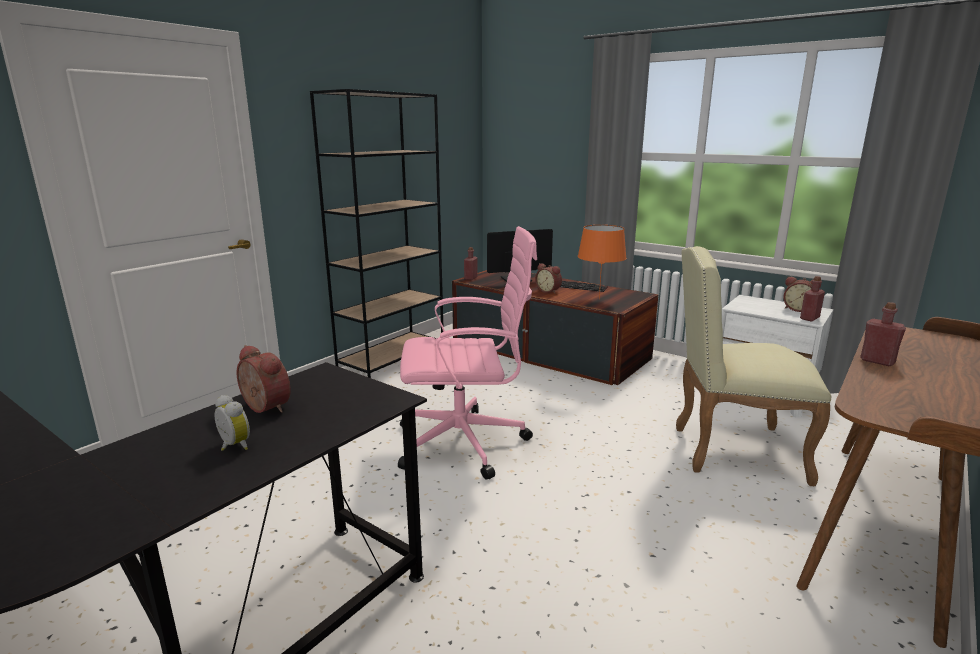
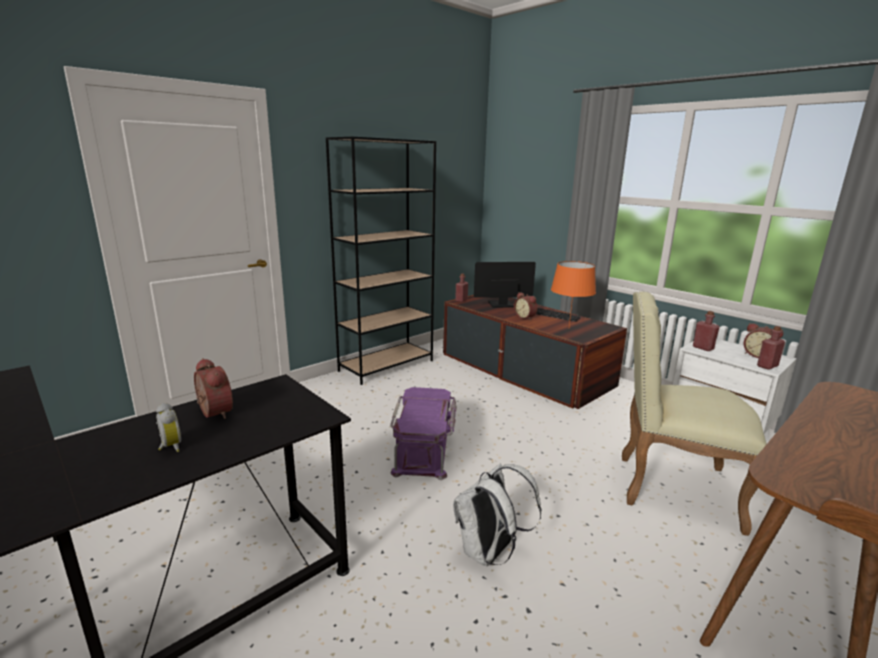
camera: 10 degrees right, 0 degrees up
(466, 443) = (424, 449): pink office chair -> purple storage box
(569, 537) = (489, 553): none -> white backpack
(877, 361) = (814, 424): red bottle -> red bottle (703, 348)

